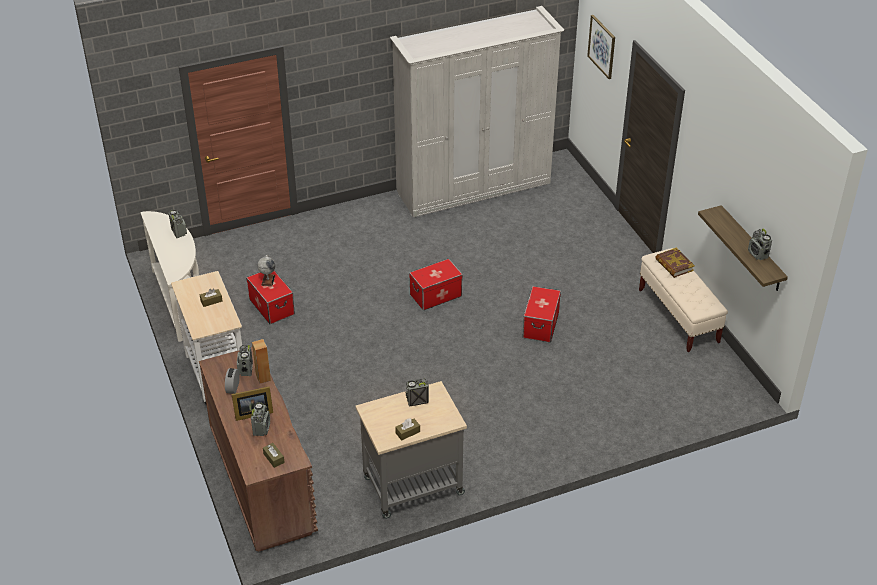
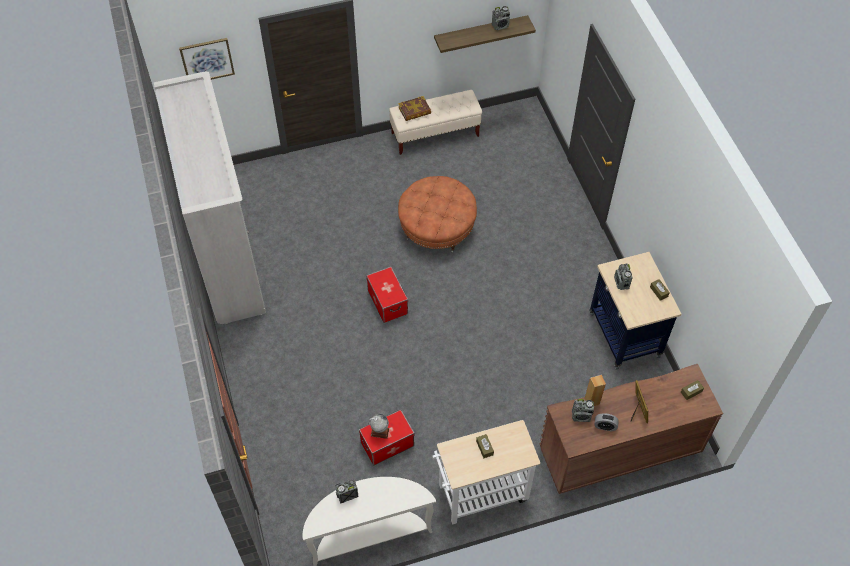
camera: 85 degrees left, 15 degrees up
(261, 428) = (656, 401): radio -> none
(412, 487) = (624, 335): grey cart -> blue cart
(541, 325) = (437, 227): storage box -> brown ottoman

